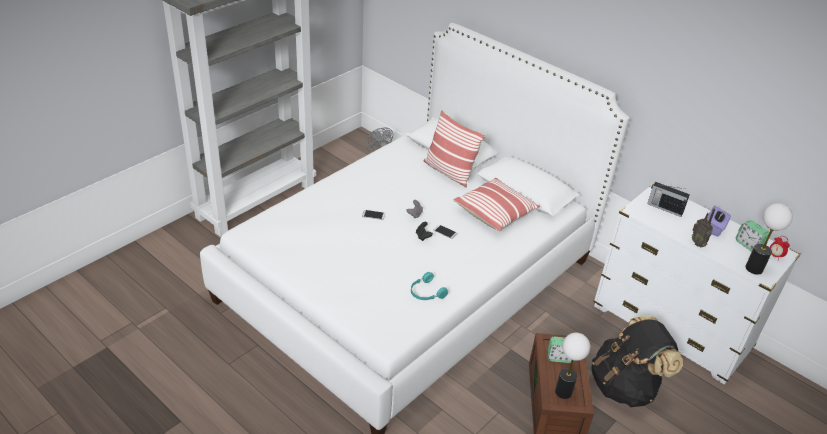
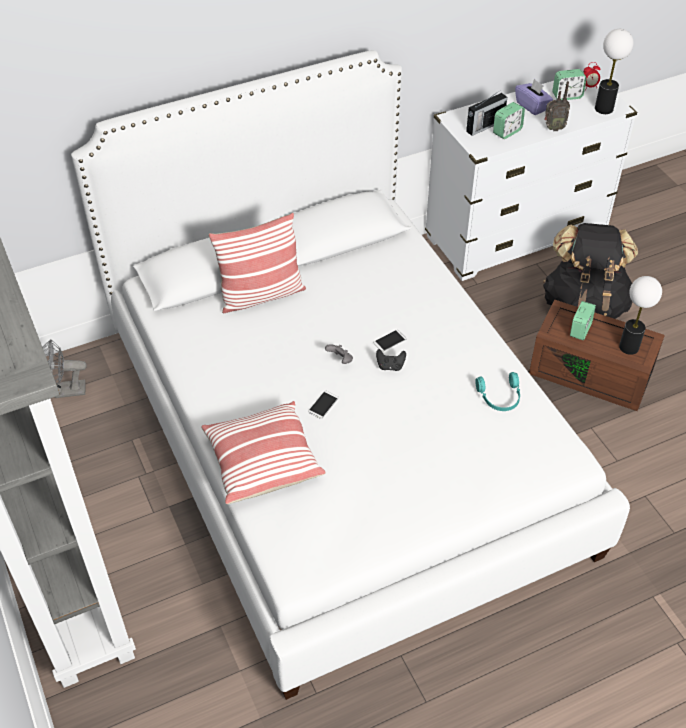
camera: 65 degrees left, 10 degrees up
(495, 212) = (370, 279): pillow -> pillow (262, 461)
(669, 220) = (507, 132): none -> alarm clock

